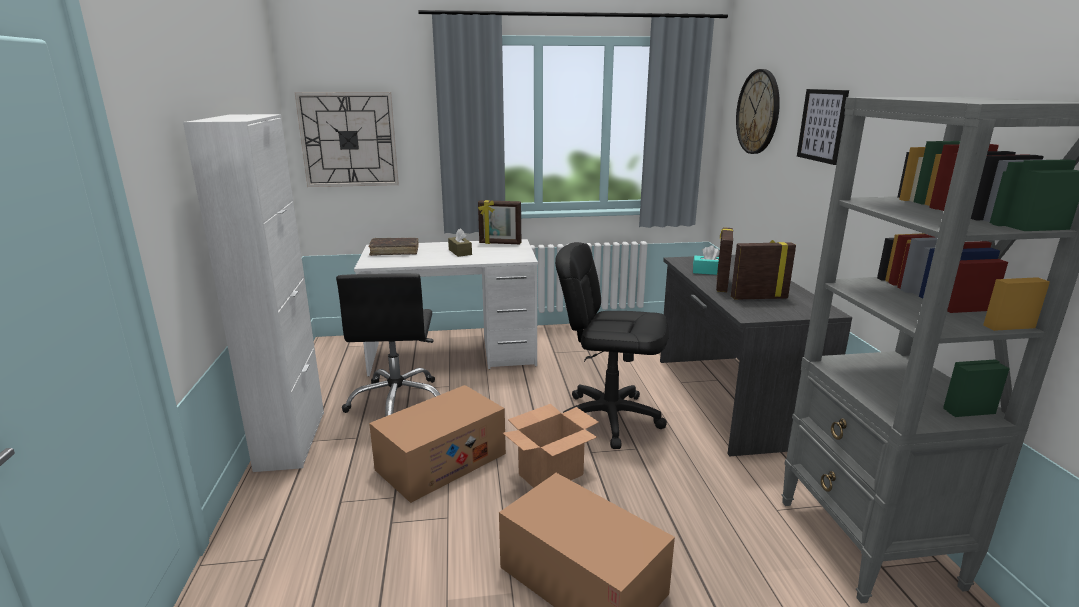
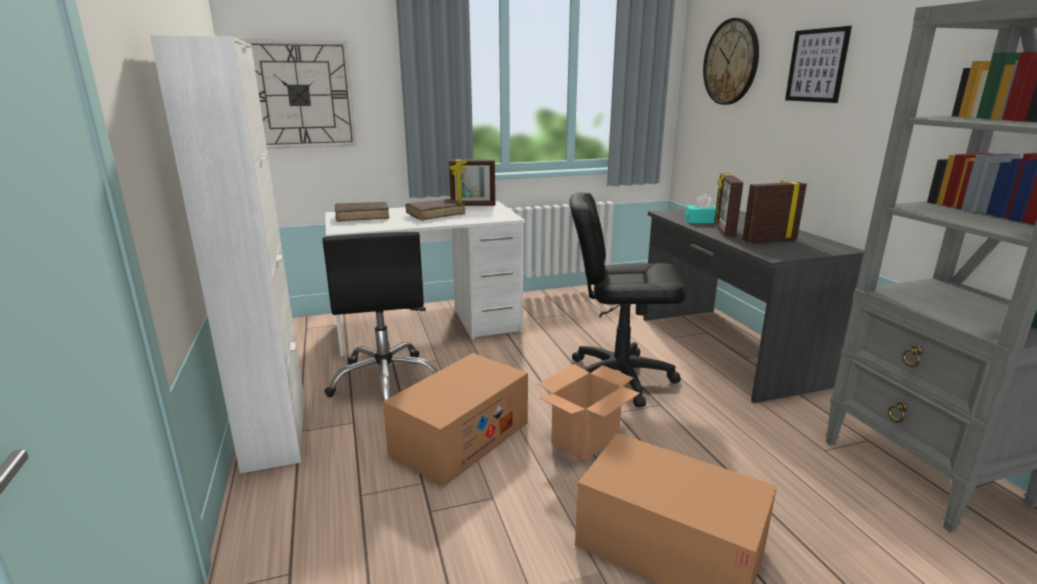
camera: 10 degrees left, 0 degrees up
(460, 252) = (435, 215): brown tissue box -> brown book

